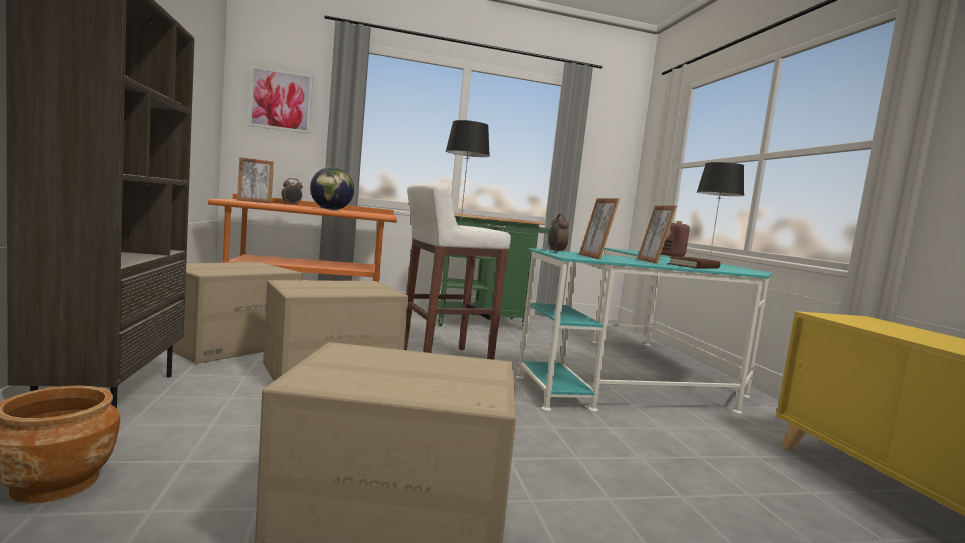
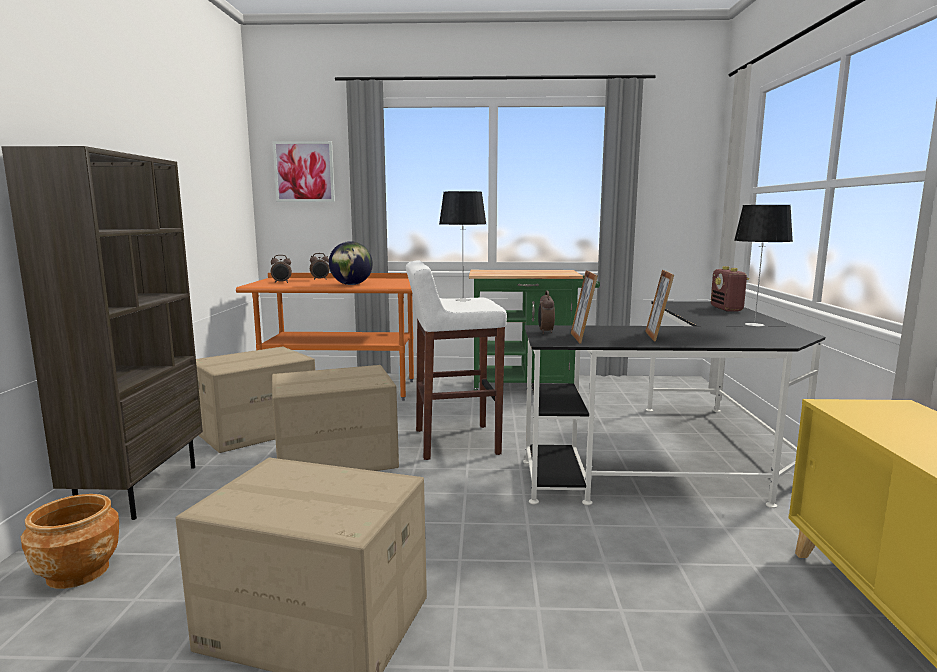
camera: 15 degrees right, 5 degrees up
(254, 201) = (281, 282): picture frame -> alarm clock
(643, 378) = (678, 459): turquoise desk -> black desk
(694, 266) = (708, 339): brown book -> none

